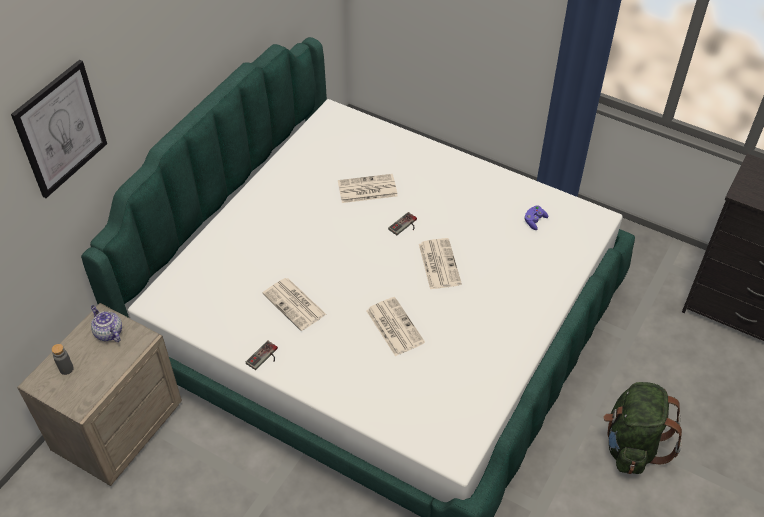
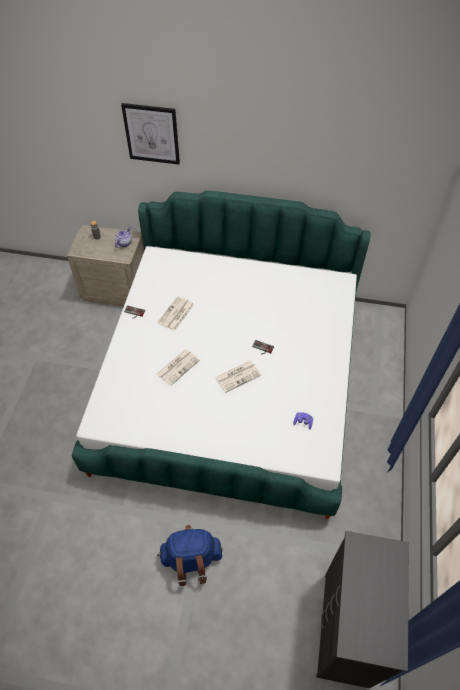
camera: 70 degrees right, 5 degrees up
(366, 189) = (284, 319): newspaper -> none
(632, 445) = (191, 559): green backpack -> blue backpack

